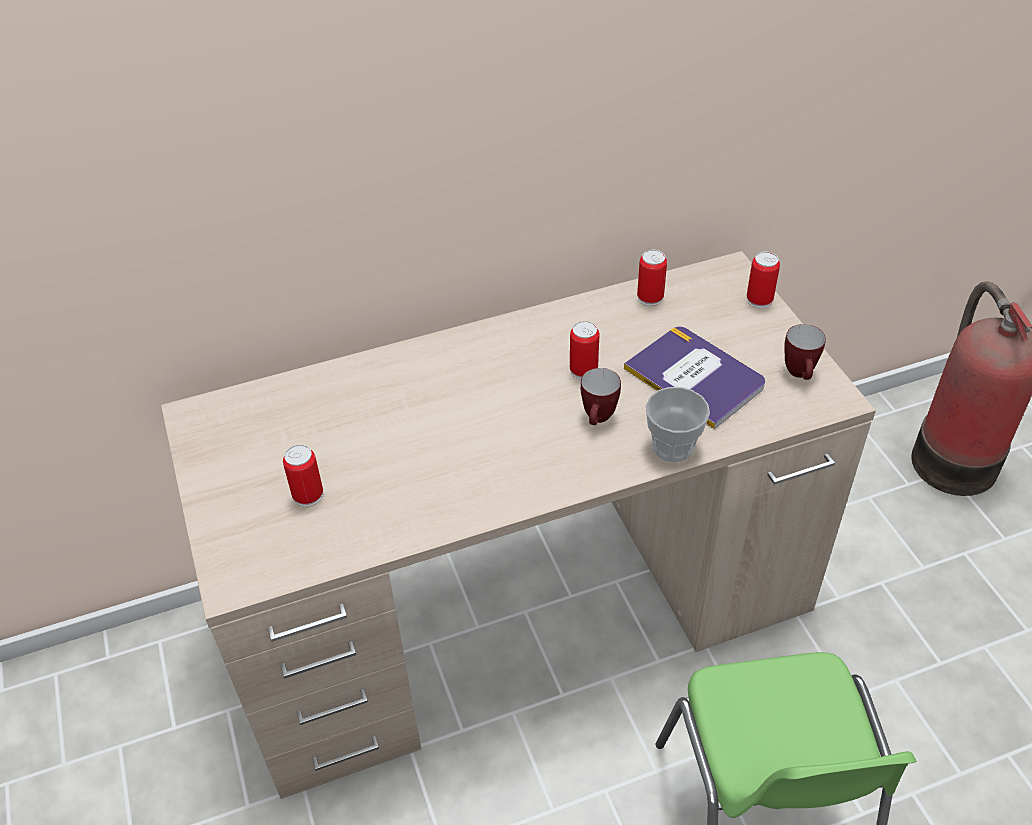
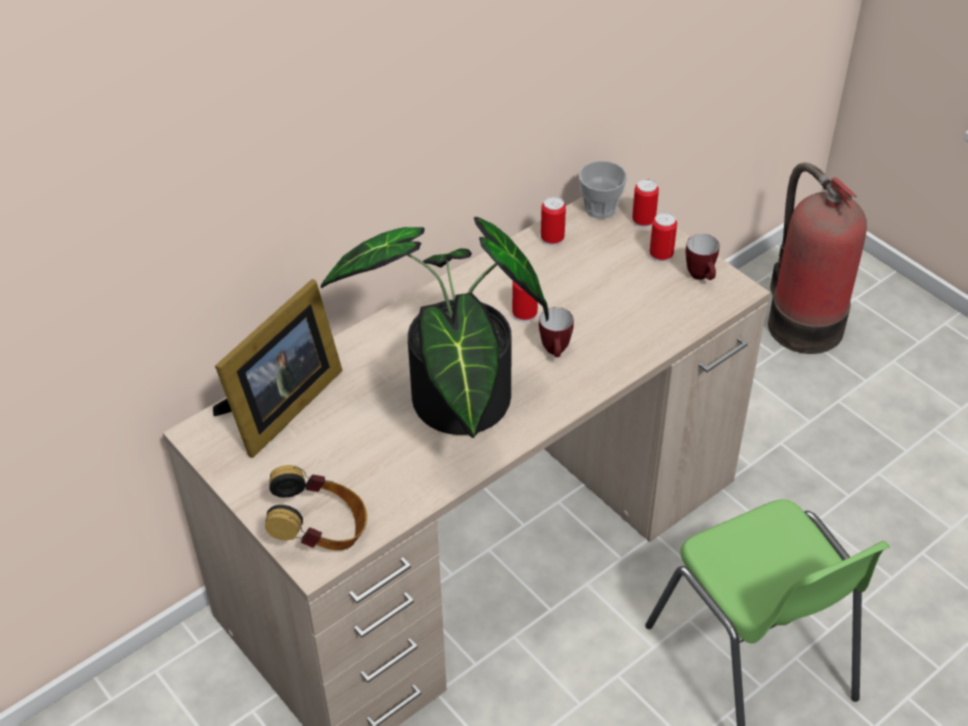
camera: 20 degrees left, 0 degrees up
(255, 552) = (321, 532): none -> headphones
(284, 408) = (279, 408): none -> picture frame
(308, 495) = (341, 474): can -> can (661, 255)
(461, 454) = (455, 409): none -> potted plant
(673, 446) = (625, 359): cup -> cup (600, 208)
(695, 377) = (619, 298): book -> none

